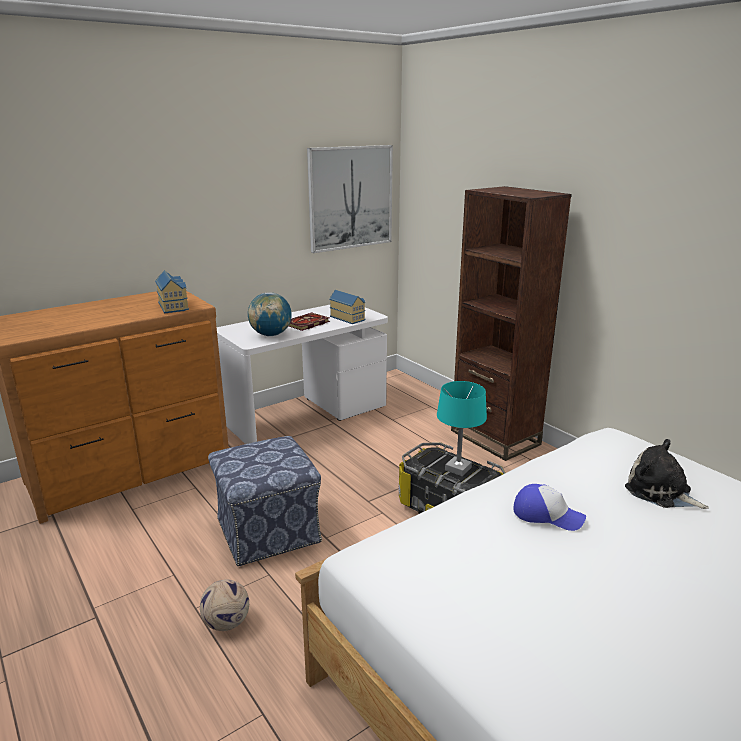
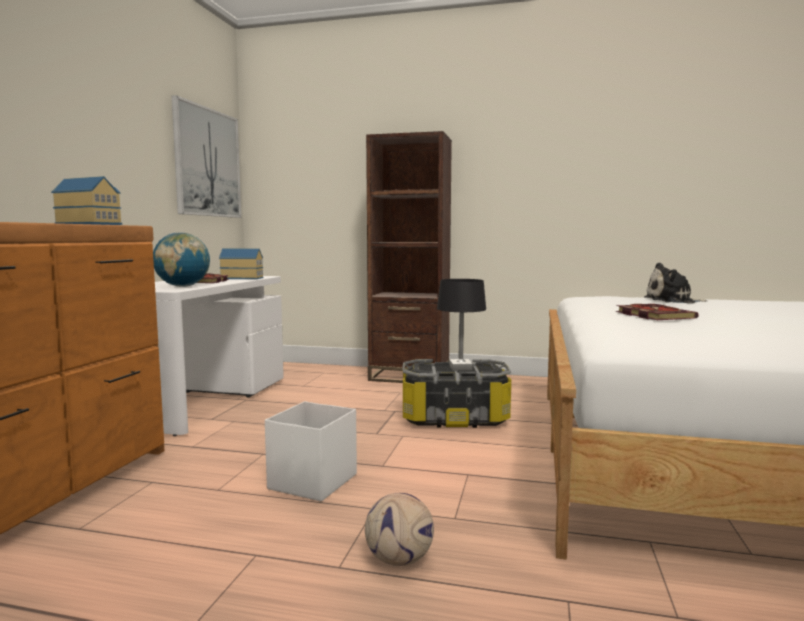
camera: 40 degrees left, 15 degrees down
(267, 531) = (311, 482): ottoman -> white storage box
(458, 469) = (460, 368): turquoise table lamp -> black table lamp
(547, 515) = (652, 315): cap -> book

